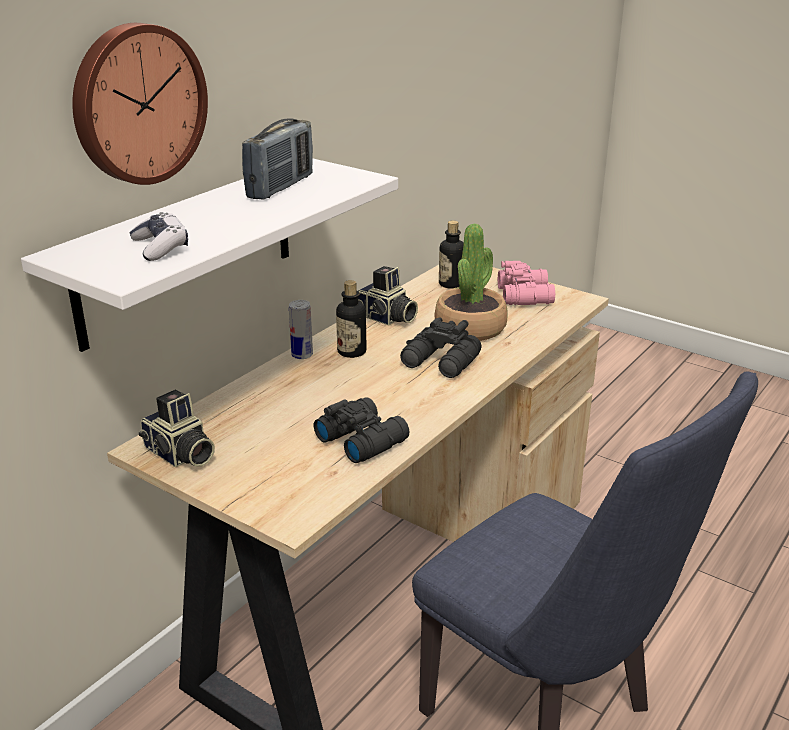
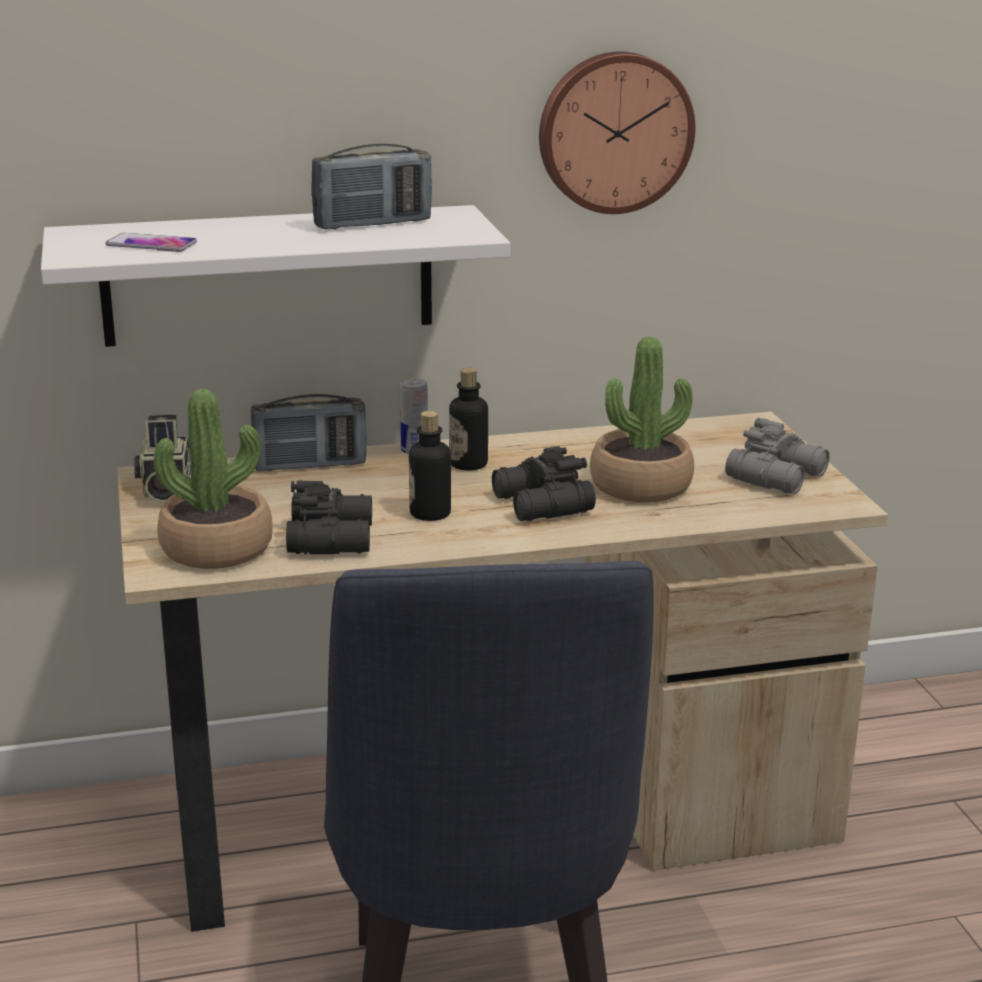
camera: 40 degrees right, 5 degrees down
(137, 104) = (210, 97): wall clock -> wall clock (614, 132)
(160, 247) = (151, 244): game controller -> phone
(252, 393) = (310, 465): none -> radio
(299, 483) = (217, 548): none -> potted plant
(386, 318) = (565, 447): camera -> none
(451, 284) = (708, 438): bottle -> bottle (430, 513)
(526, 295) = (779, 477): pink binoculars -> grey binoculars

